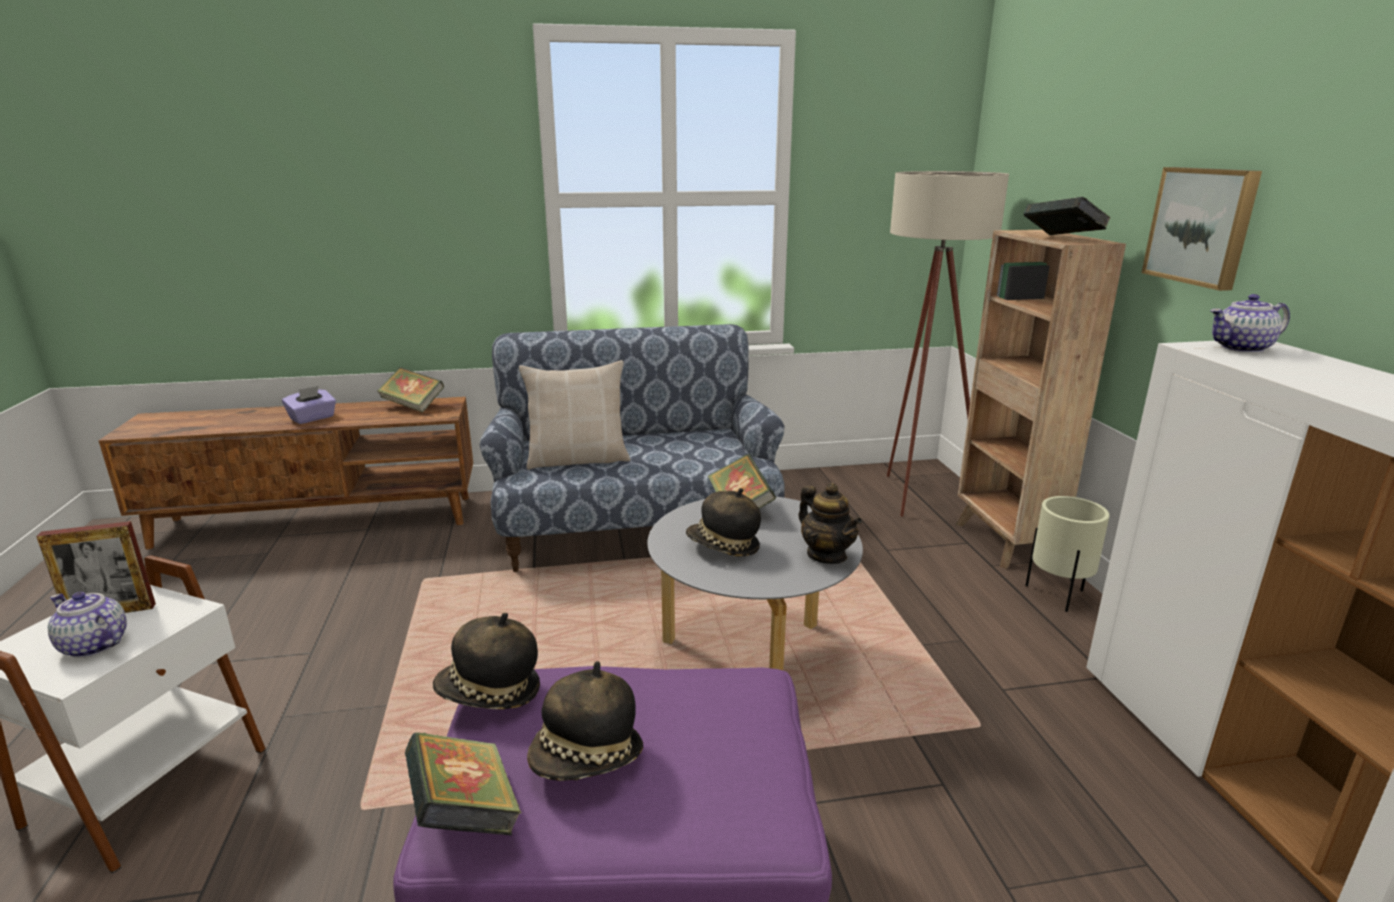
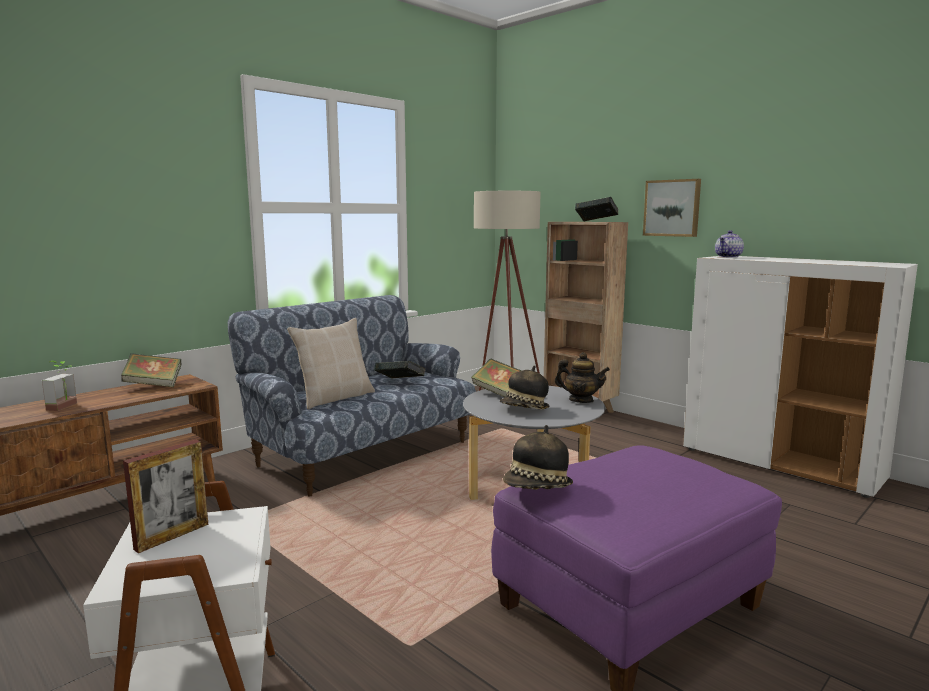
camera: 35 degrees left, 10 degrees down
(93, 645) = (207, 553): teapot -> none
(313, 418) = (66, 407): purple tissue box -> potted plant
(465, 814) = (625, 528): book -> book (400, 383)
(587, 759) = (639, 490): hat -> none
(1058, 596) = (632, 424): beige planter -> none

